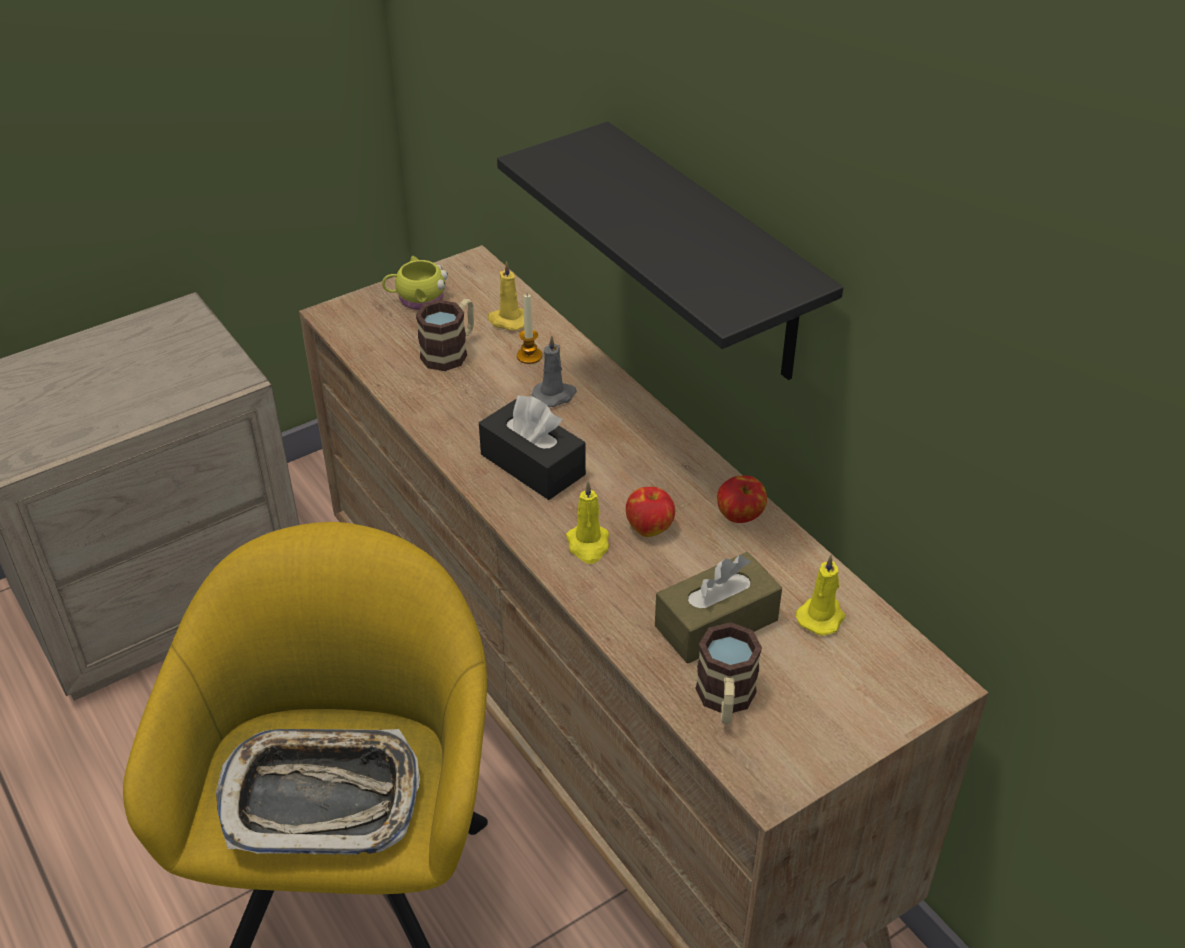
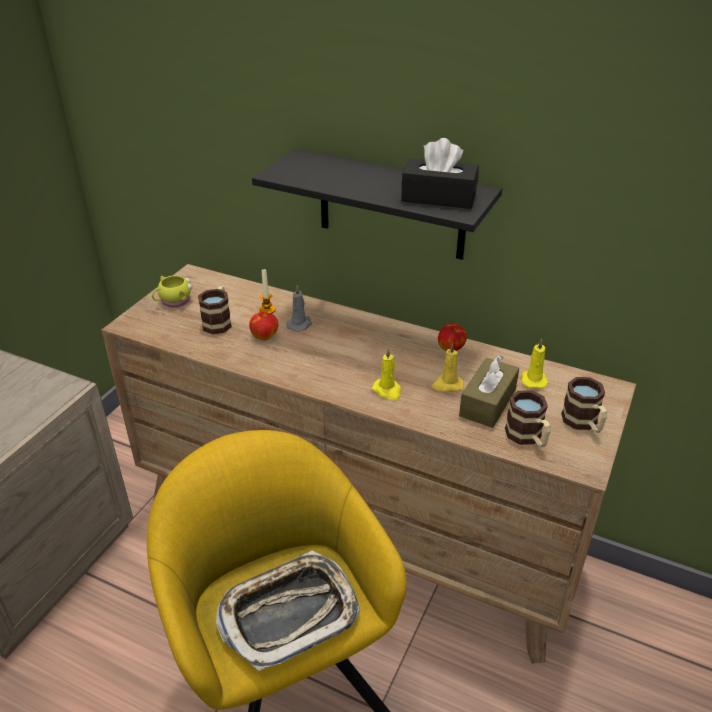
camera: 30 degrees left, 5 degrees down
(507, 320) = (238, 296): yellow candle -> yellow candle (447, 385)
(532, 464) = (319, 362): black tissue box -> black tissue box (438, 197)
(649, 527) = (411, 370): apple -> apple (264, 336)
(833, 717) = (583, 423): none -> mug

